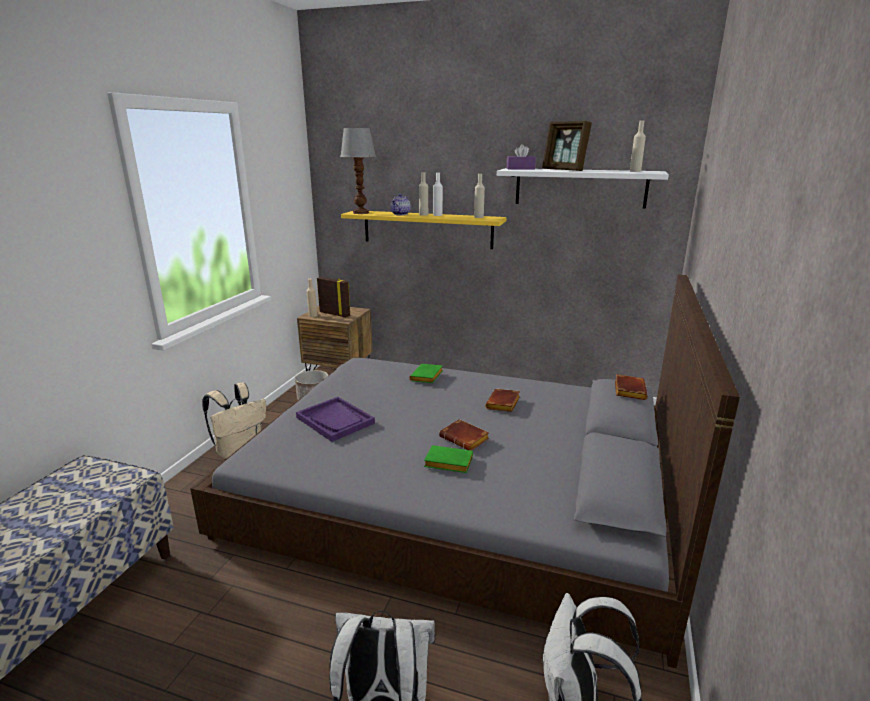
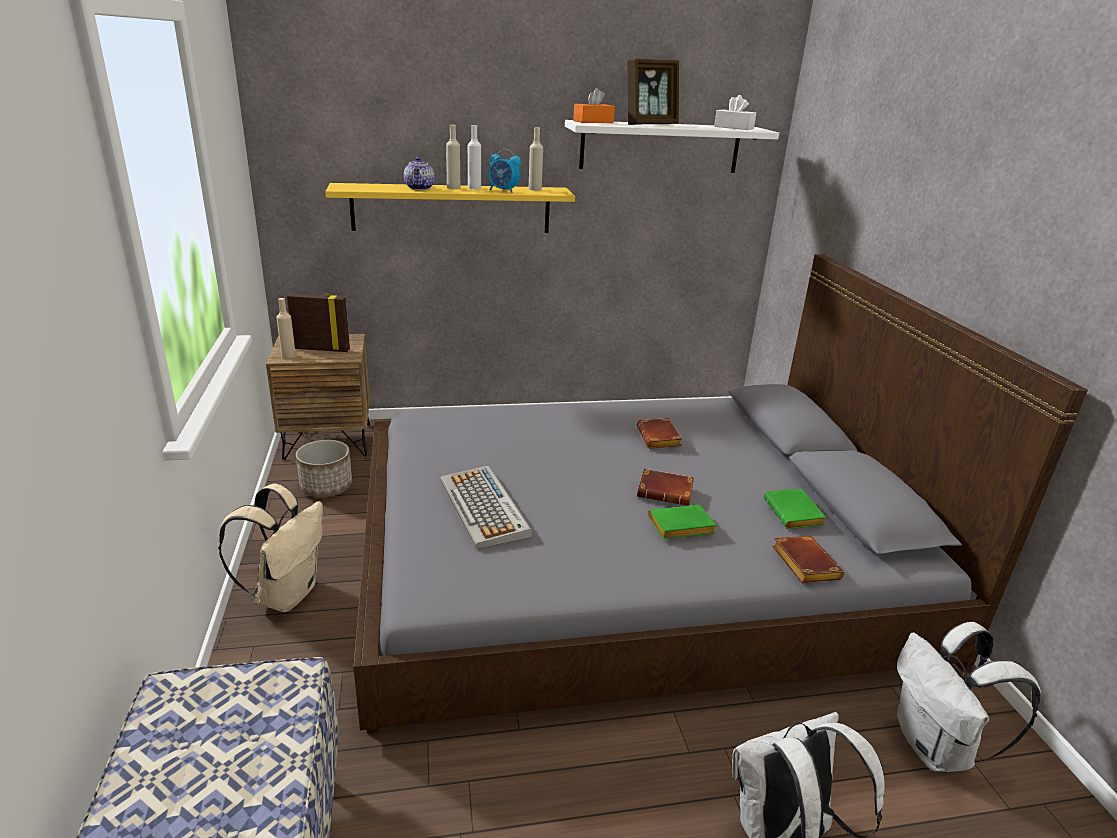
camera: 30 degrees left, 5 degrees up
(335, 420) = (485, 508): purple tray -> keyboard
(360, 213) = (354, 188): table lamp -> none
(427, 377) = (536, 421): green book -> green book (795, 514)
(453, 217) = (503, 191): none -> alarm clock
(520, 169) = (593, 122): purple tissue box -> orange tissue box
(564, 170) = (650, 124): picture frame -> picture frame turned 60 degrees counterclockwise
(628, 390) = (792, 395): brown book -> brown book (802, 563)
(635, 171) = (733, 128): beige bottle -> white tissue box

